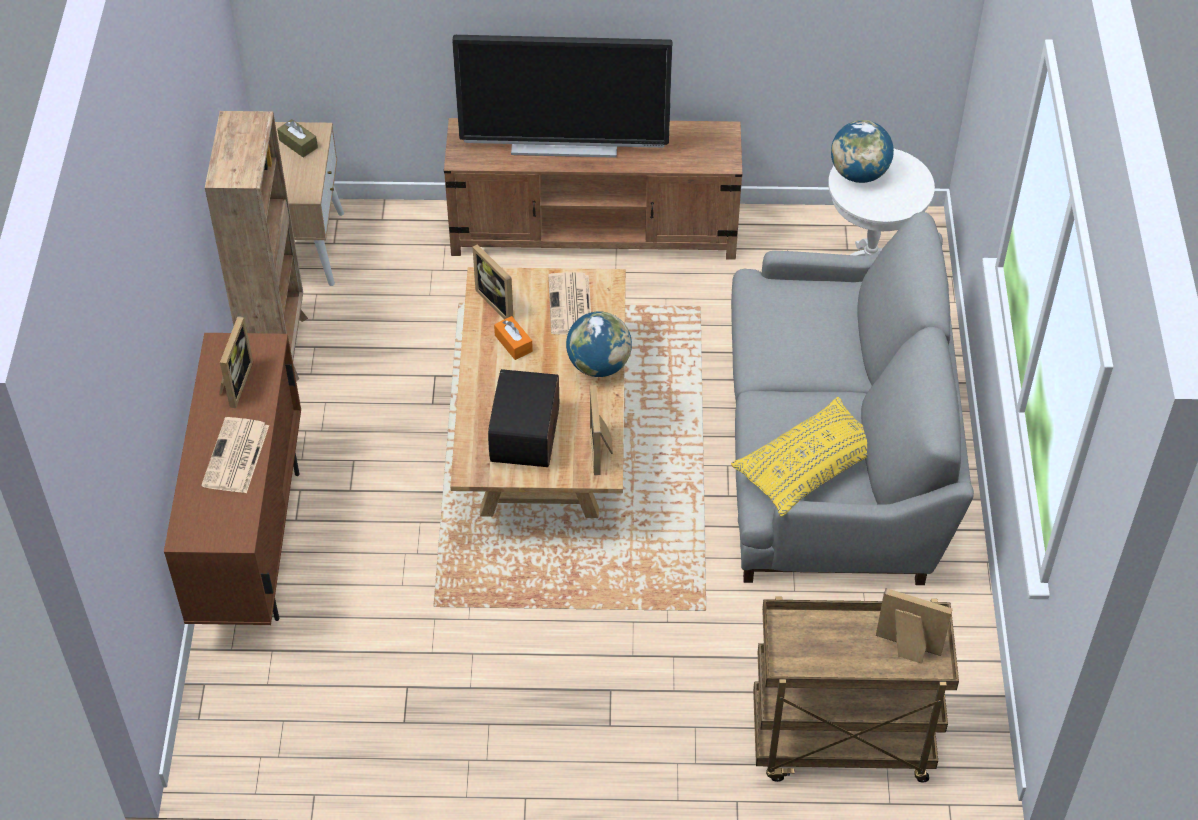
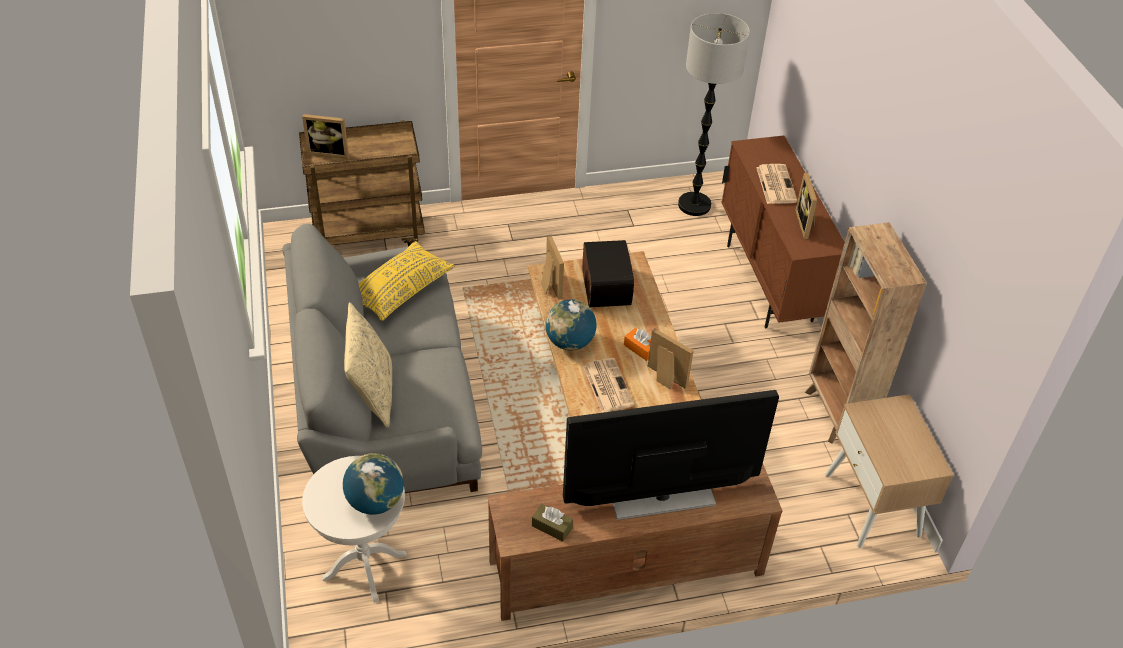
camera: 165 degrees right, 5 degrees down
(288, 713) = (694, 205): none -> floor lamp
(298, 144) = (899, 457): brown tissue box -> brown tissue box (552, 527)
(854, 332) = (372, 393): none -> beige pillow

